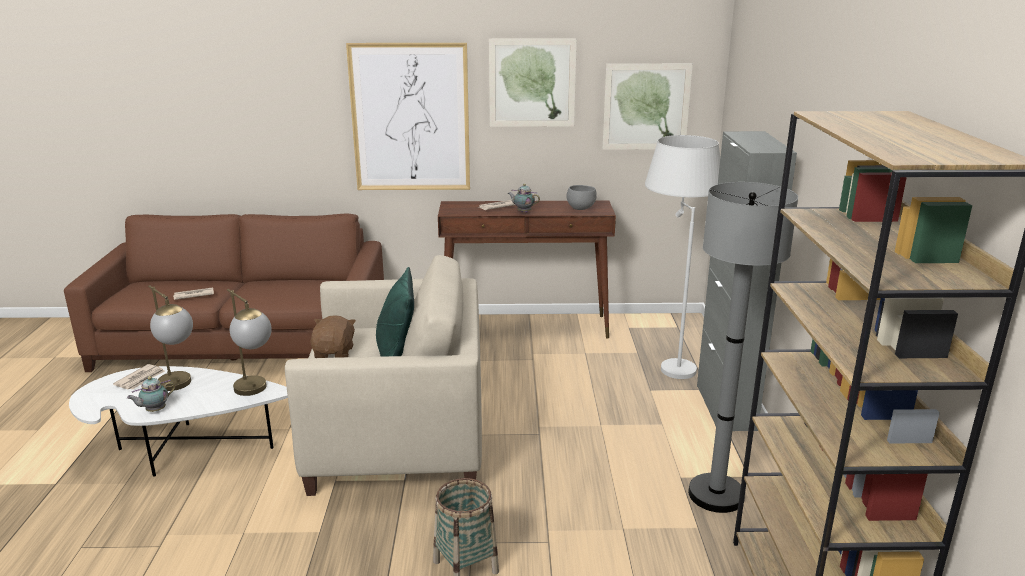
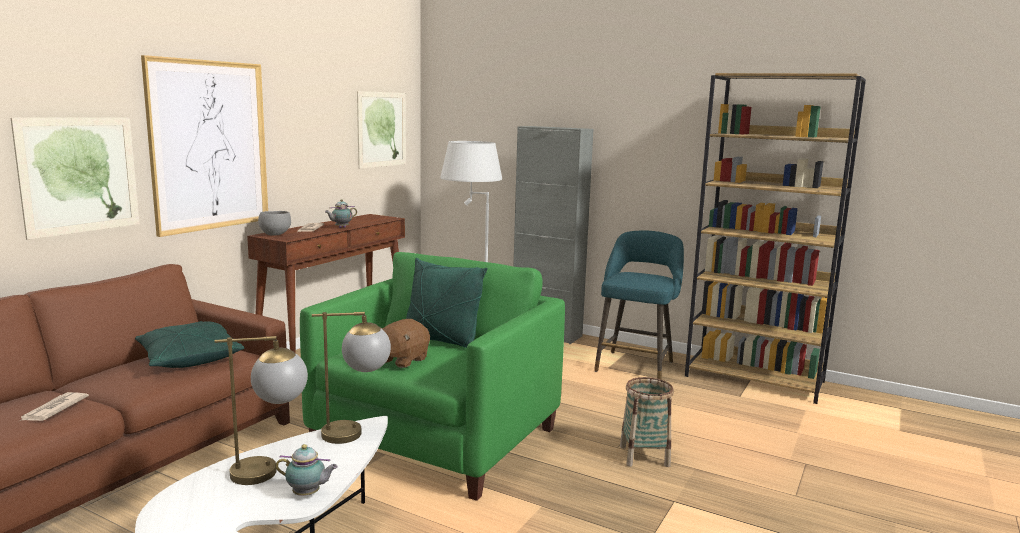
camera: 60 degrees left, 10 degrees down
(140, 379) = (199, 494): newspaper -> none
(154, 411) = (308, 494): teapot -> teapot turned 75 degrees counterclockwise
(302, 291) = (189, 359): none -> green pillow
(334, 353) = (401, 360): brown plush toy -> brown plush toy turned 90 degrees counterclockwise
(397, 438) = (436, 439): beige armchair -> green armchair
(532, 83) = (309, 107): picture -> picture (79, 175)
(581, 208) = (370, 219): grey bowl -> grey bowl (275, 234)
(716, 495) = (635, 365): grey floor lamp -> turquoise stool

